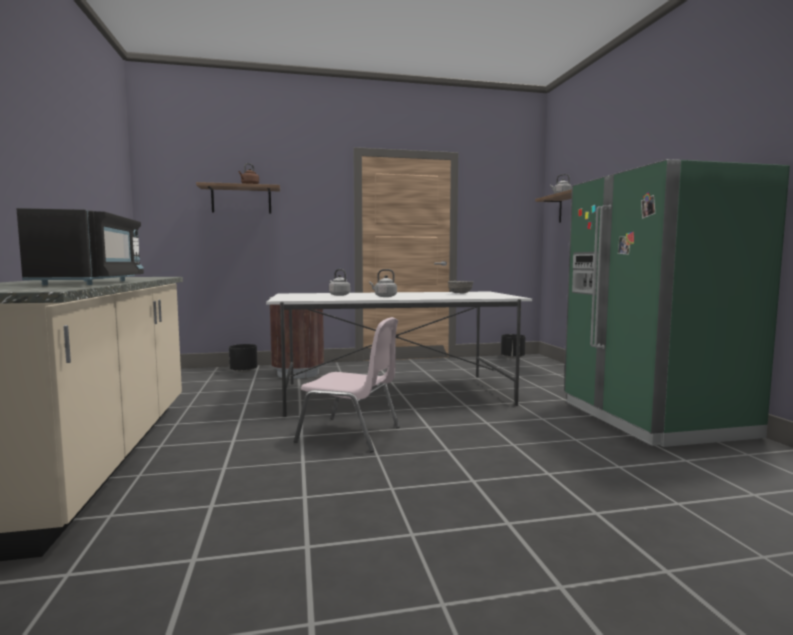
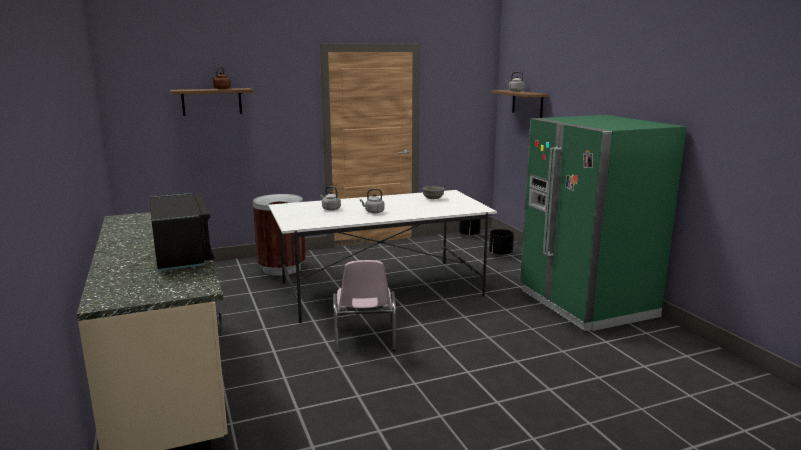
camera: 10 degrees left, 10 degrees up
(243, 371) = (227, 268): black planter -> black planter (500, 254)
(351, 435) = (364, 337): pink chair -> pink chair turned 75 degrees clockwise

